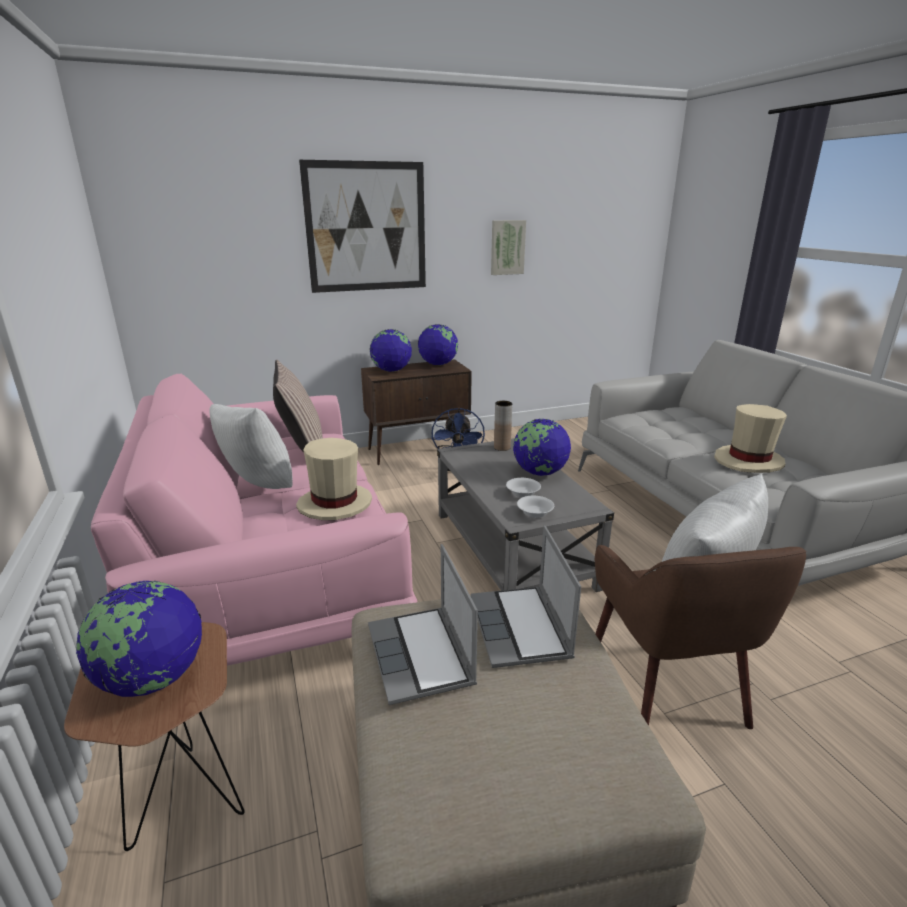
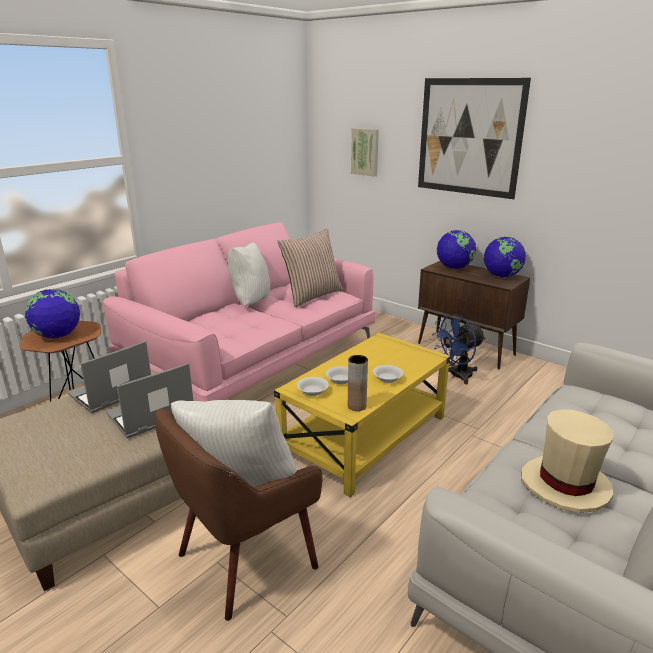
camera: 60 degrees right, 0 degrees up
(334, 504) = (248, 325): beige hat -> none
(502, 447) = (415, 353): brown vase -> brown vase (356, 406)
(507, 247) = (616, 172): picture -> picture (365, 152)
(512, 550) = (365, 436): grey coffee table -> yellow coffee table
(539, 473) = (387, 379): globe -> white bowl

